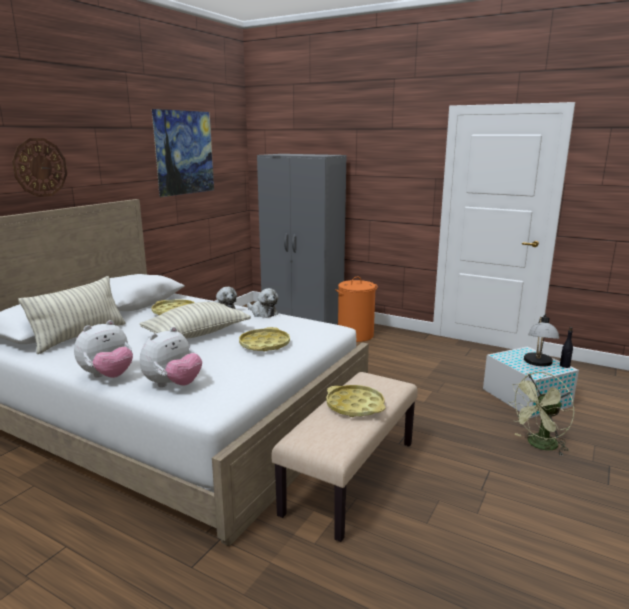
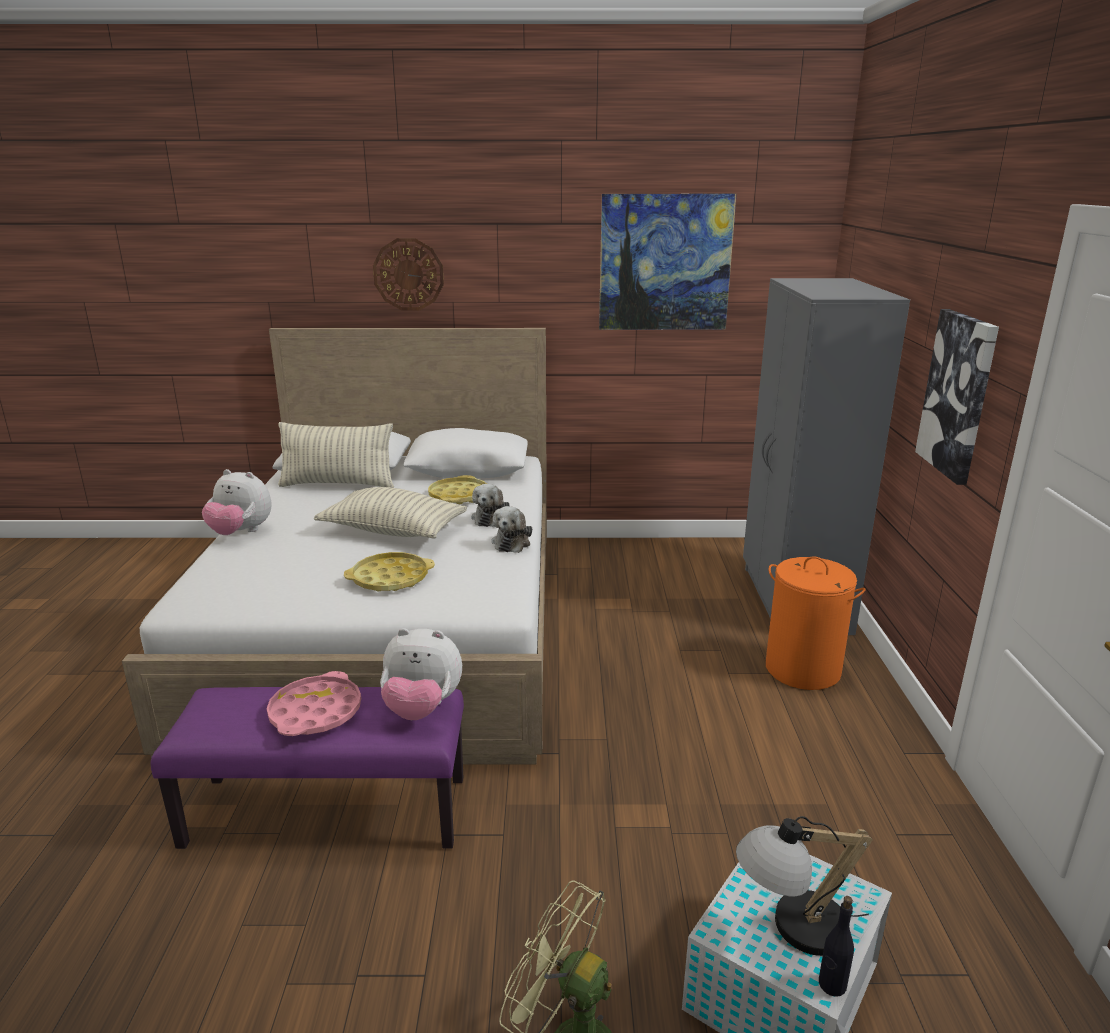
camera: 60 degrees right, 5 degrees up
(173, 385) = (233, 568): plush toy -> plush toy (422, 708)
(350, 476) = (329, 811): beige bench -> purple bench
(355, 406) = (315, 712): yellow tray -> pink tray
(393, 188) = (958, 395): none -> picture

